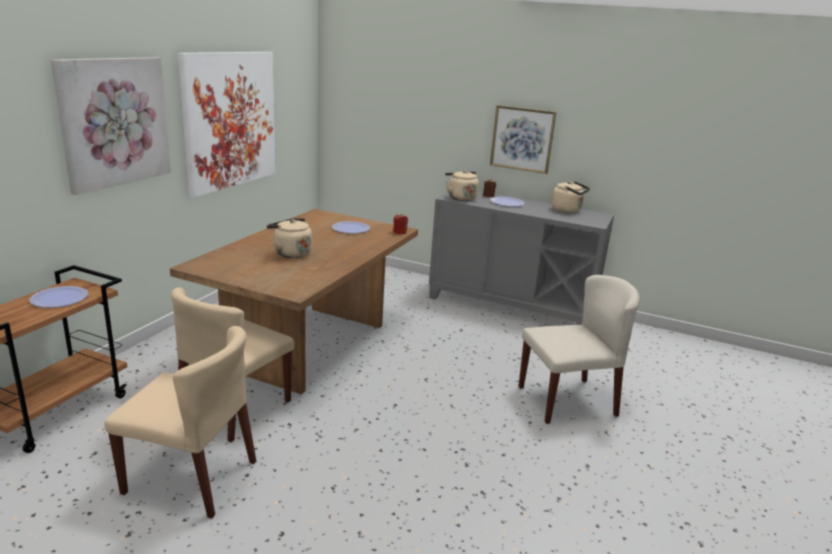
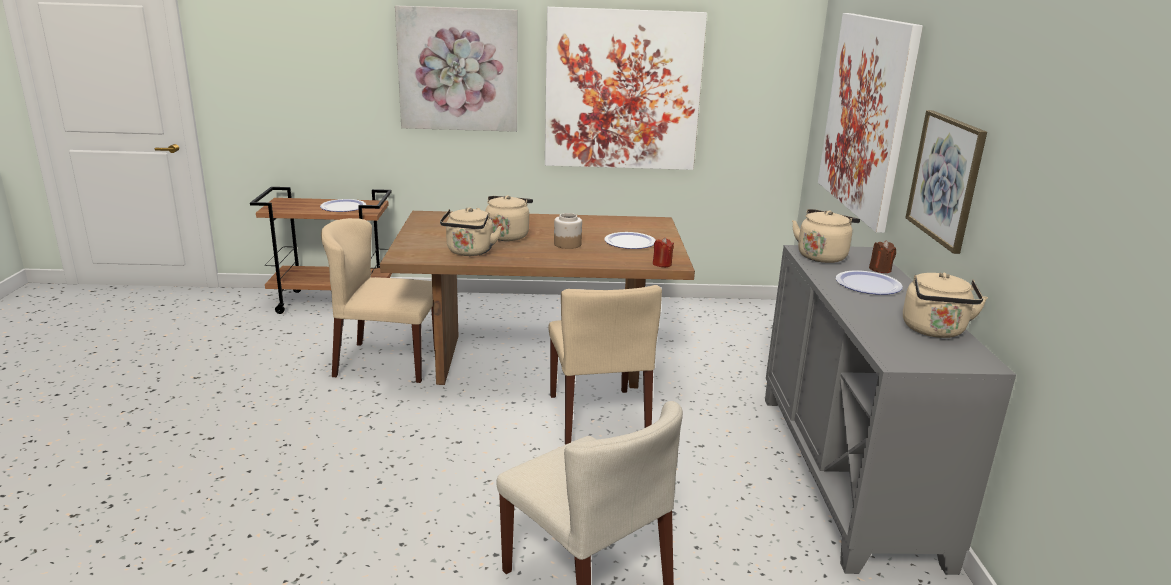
camera: 65 degrees right, 0 degrees up
(192, 477) = (274, 377): beige chair -> beige chair (598, 417)
(313, 271) = (469, 252): none -> beige kettle
(334, 243) = (567, 244): none -> jar
(413, 114) = (866, 116): none -> picture

